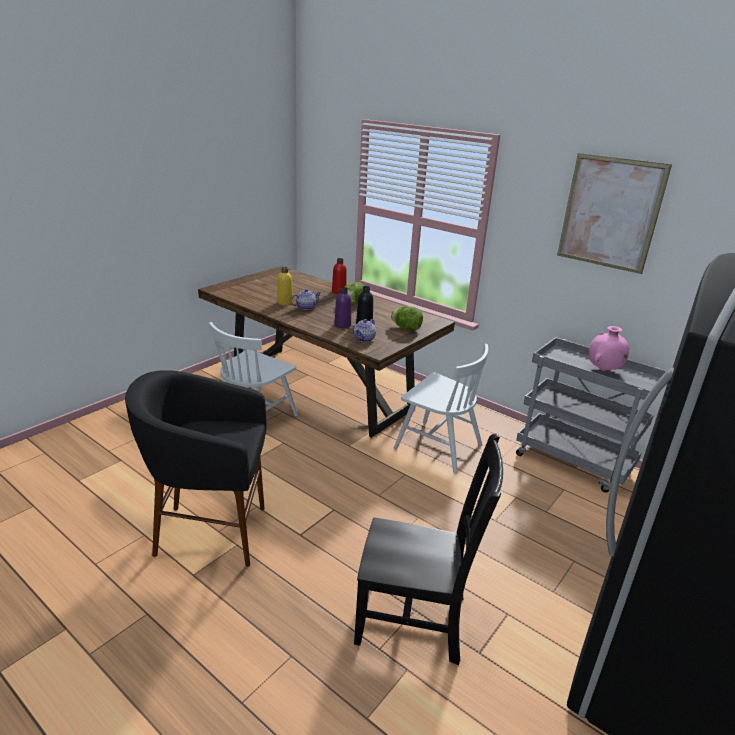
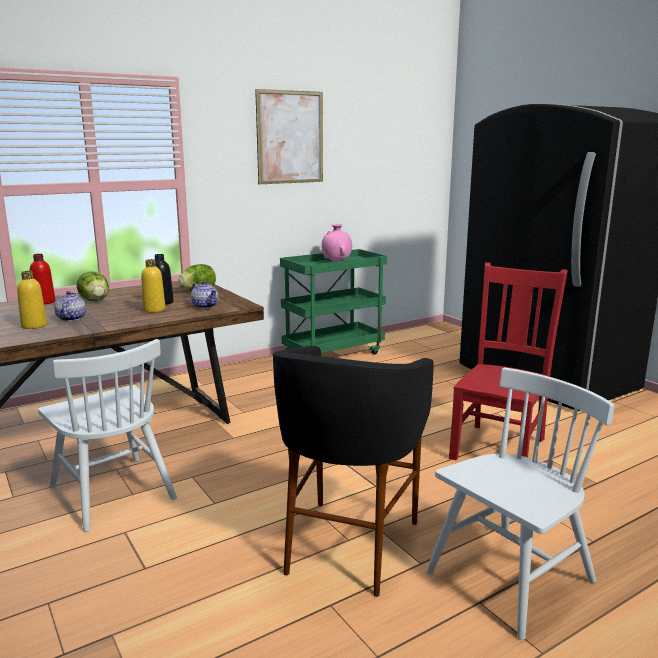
camera: 70 degrees left, 10 degrees down
(342, 325) = (154, 310): purple bottle -> yellow bottle
(415, 620) = (499, 447): black chair -> red chair
(438, 446) = (272, 396): white chair -> white chair (510, 578)
(574, 462) = (333, 353): grey cart -> green cart

